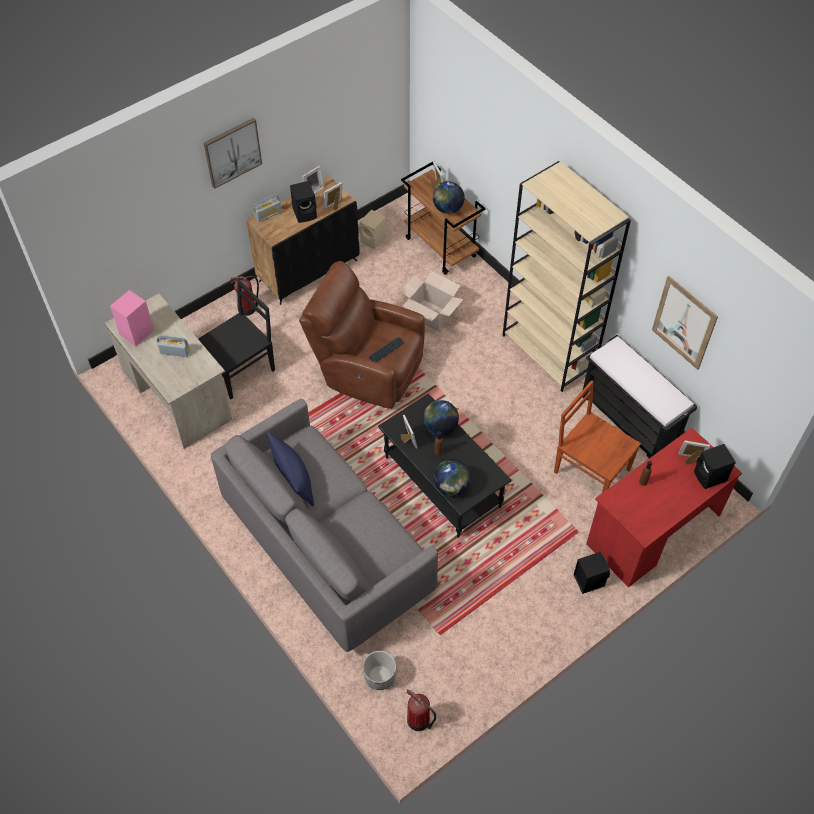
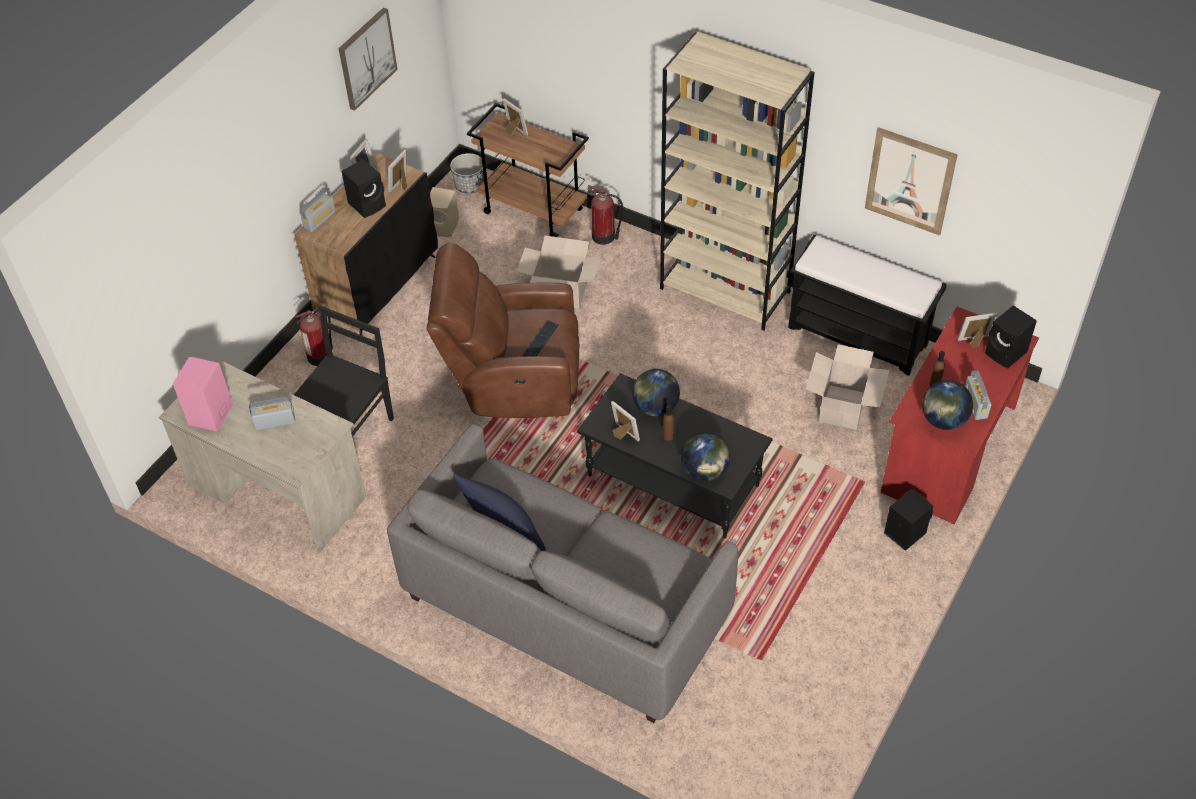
camera: 20 degrees left, 5 degrees down
(232, 152) = (266, 141): picture -> picture (366, 58)
(379, 676) = (711, 737): planter -> planter (469, 185)
(419, 721) = (787, 771): fire extinguisher -> fire extinguisher (605, 236)
(447, 208) = (540, 151): globe -> globe (943, 420)
(590, 469) = (842, 407): brown chair -> cardboard box
(665, 508) = (975, 404): none -> radio

